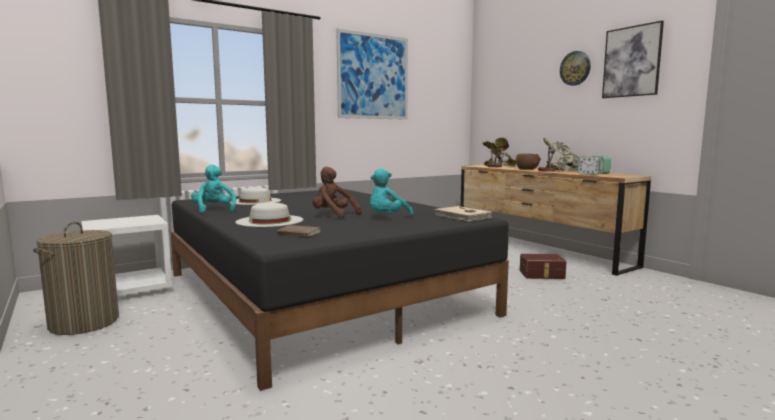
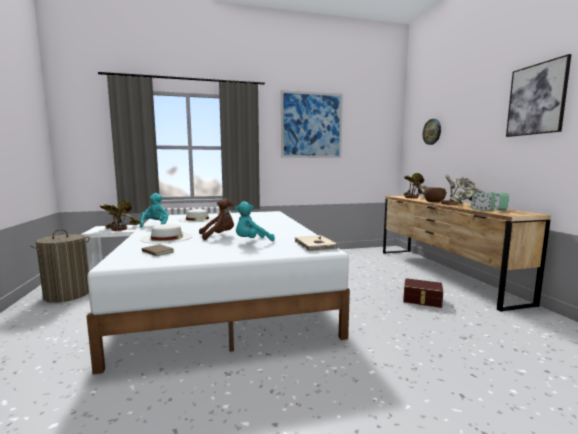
camera: 20 degrees right, 0 degrees up
(130, 220) = (120, 227): none -> potted plant
(319, 292) = (225, 292): black bed -> white bed
(333, 215) = (219, 236): brown plush toy -> brown plush toy turned 105 degrees clockwise
(575, 68) = (484, 109): wall clock -> wall clock (432, 131)

